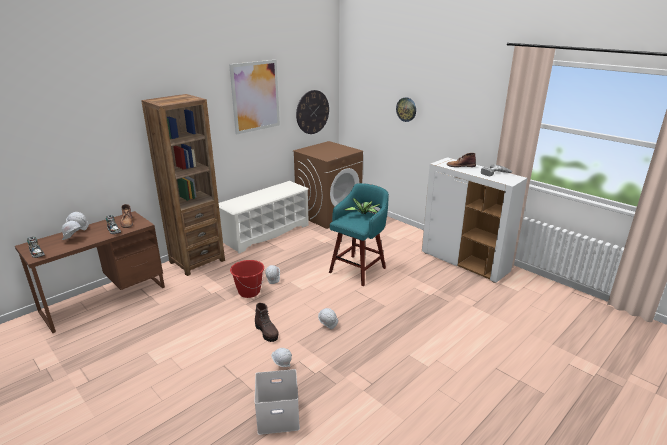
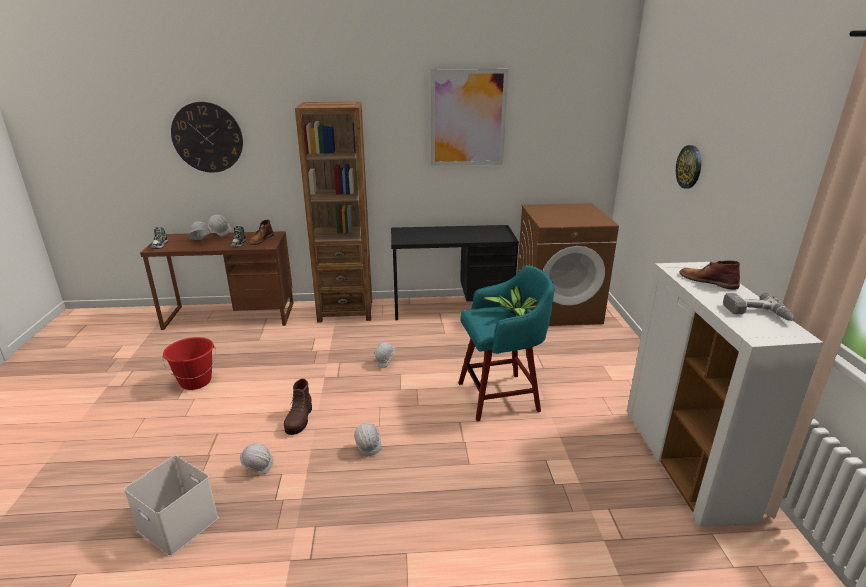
camera: 40 degrees right, 0 degrees up
(249, 292) = (345, 365): red bucket -> red bucket (196, 381)
(266, 233) = (452, 307): white shoe rack -> black desk
(312, 112) = (567, 155): wall clock -> wall clock (207, 137)

